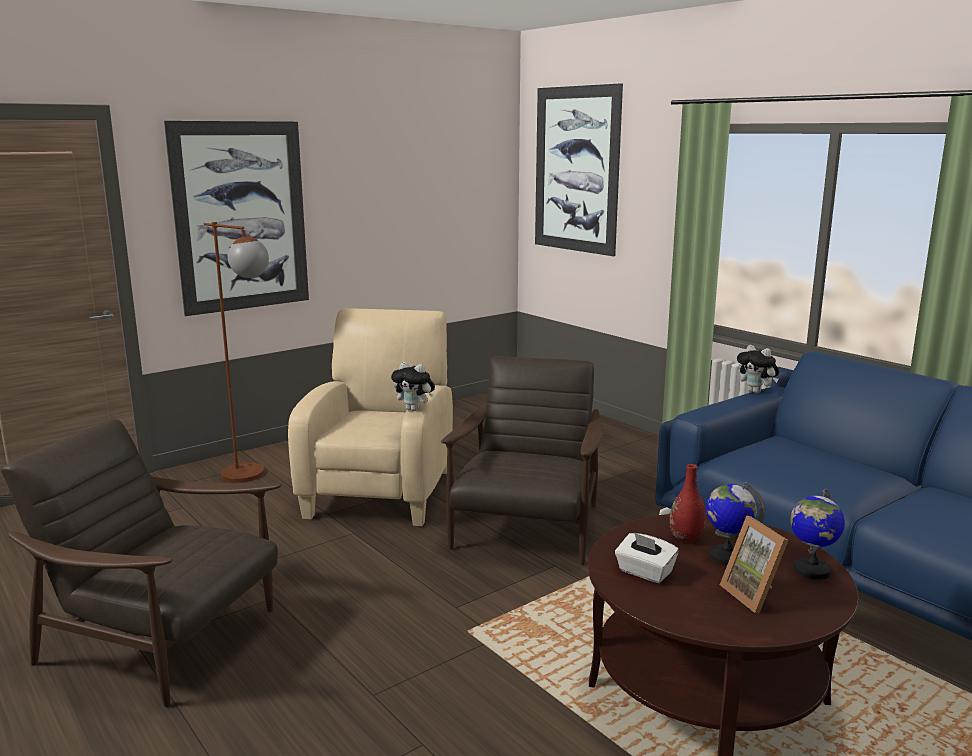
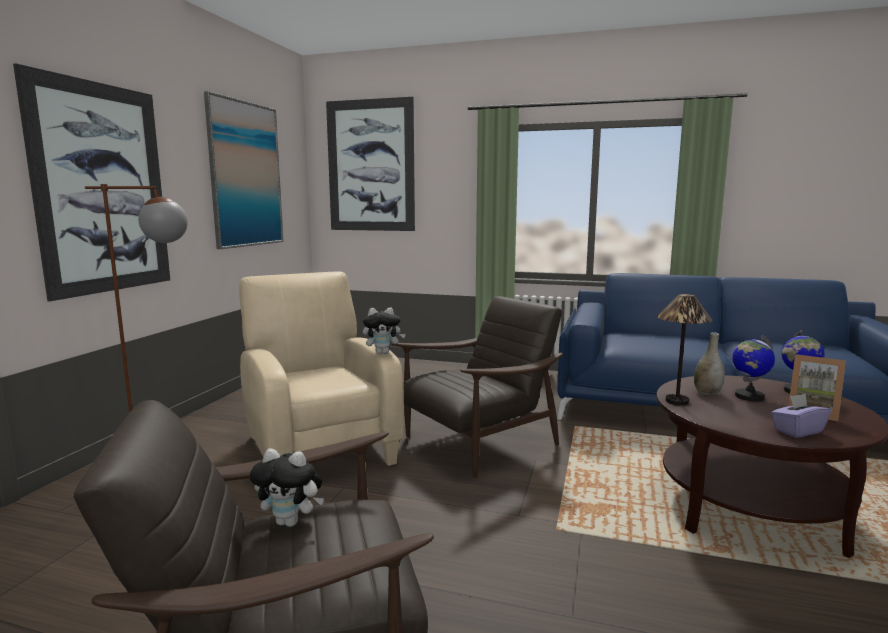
camera: 35 degrees left, 5 degrees down
(416, 186) = (246, 175): none -> picture
(527, 529) = (478, 442): brown armchair -> brown armchair turned 75 degrees clockwise
(625, 536) = (676, 401): none -> table lamp
(644, 572) = (737, 418): white tissue box -> none
(676, 605) = (797, 431): none -> purple tissue box
(686, 538) = (707, 393): red vase -> grey vase
(756, 392) = (585, 306): plush toy -> plush toy (291, 522)

